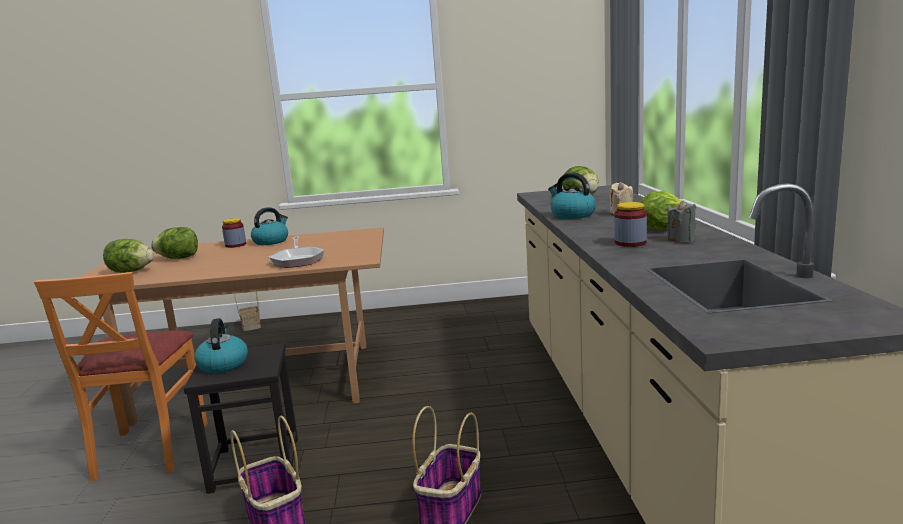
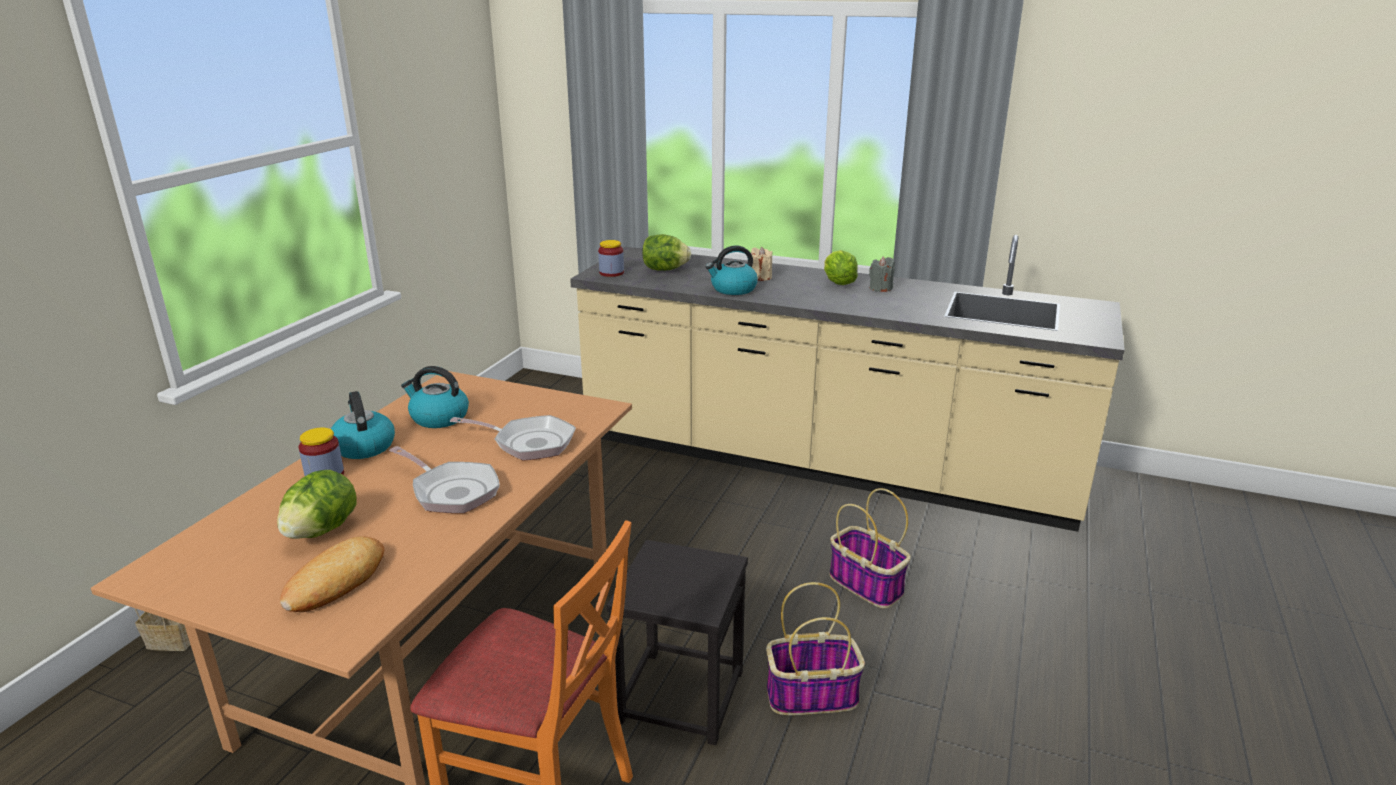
camera: 65 degrees left, 10 degrees up
(131, 271) = (336, 581): lettuce -> bread
(223, 364) = (671, 590): kettle -> kettle (438, 418)
(228, 263) = (451, 491): none -> frying pan
(630, 243) = (868, 301): jar -> jar (611, 273)

